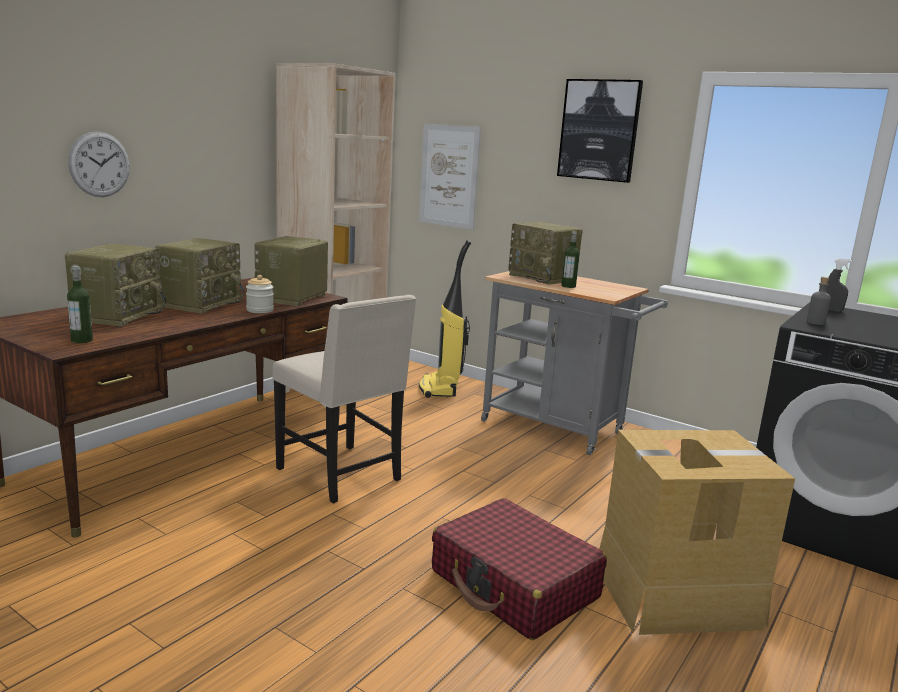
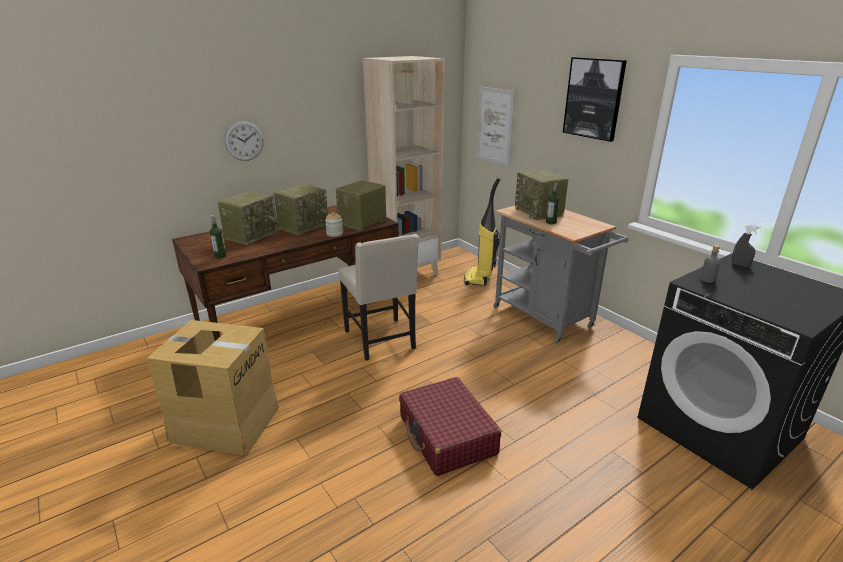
camera: 20 degrees right, 10 degrees up
(675, 594) = (552, 462): cardboard box -> cardboard box (225, 423)

